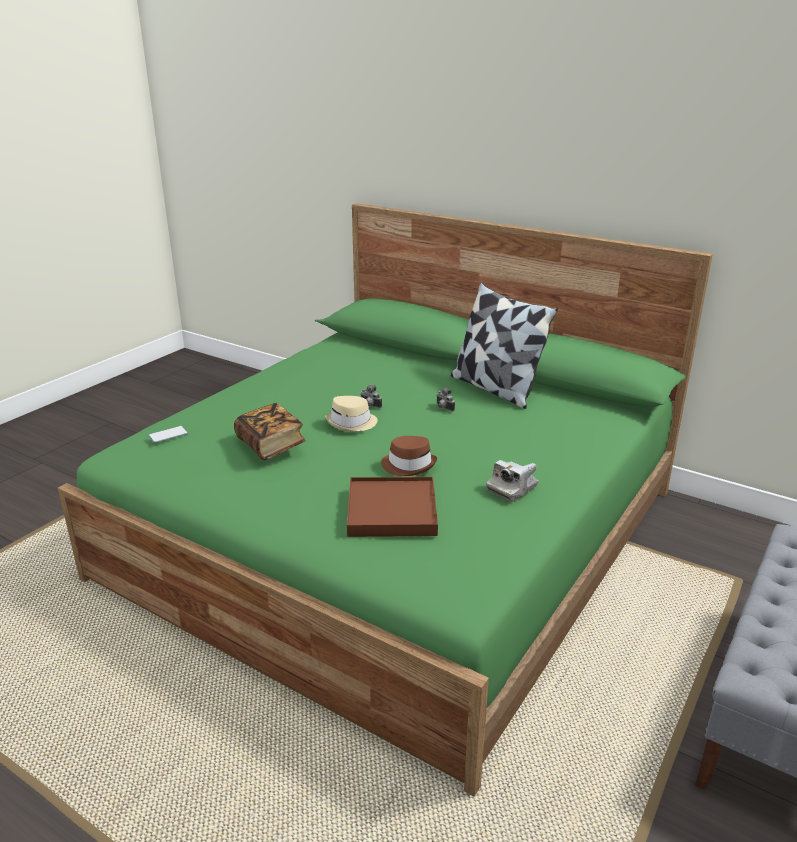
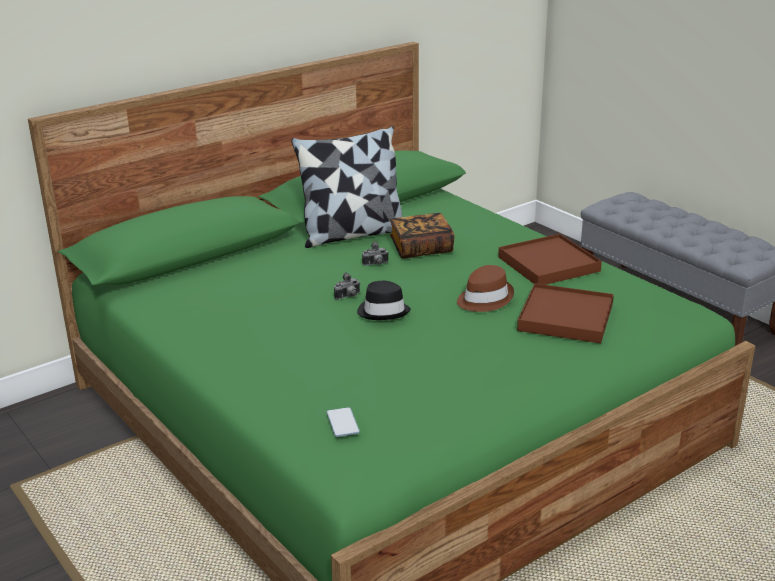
camera: 70 degrees left, 0 degrees up
(270, 444) = (414, 357): book -> book (421, 248)
(352, 423) = (383, 311): beige hat -> black hat
(512, 489) = (548, 264): camera -> brown tray

